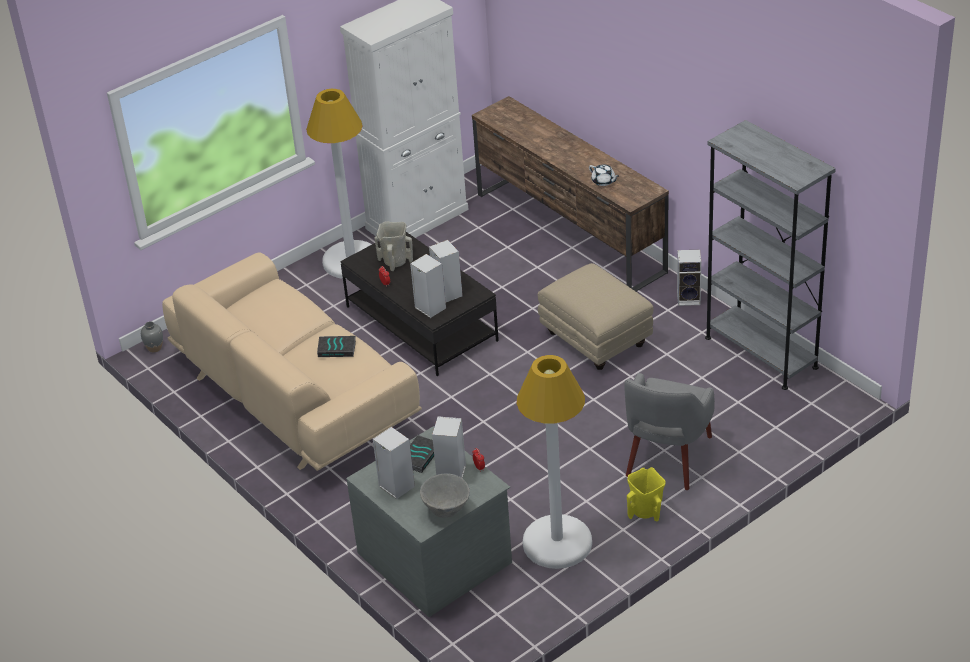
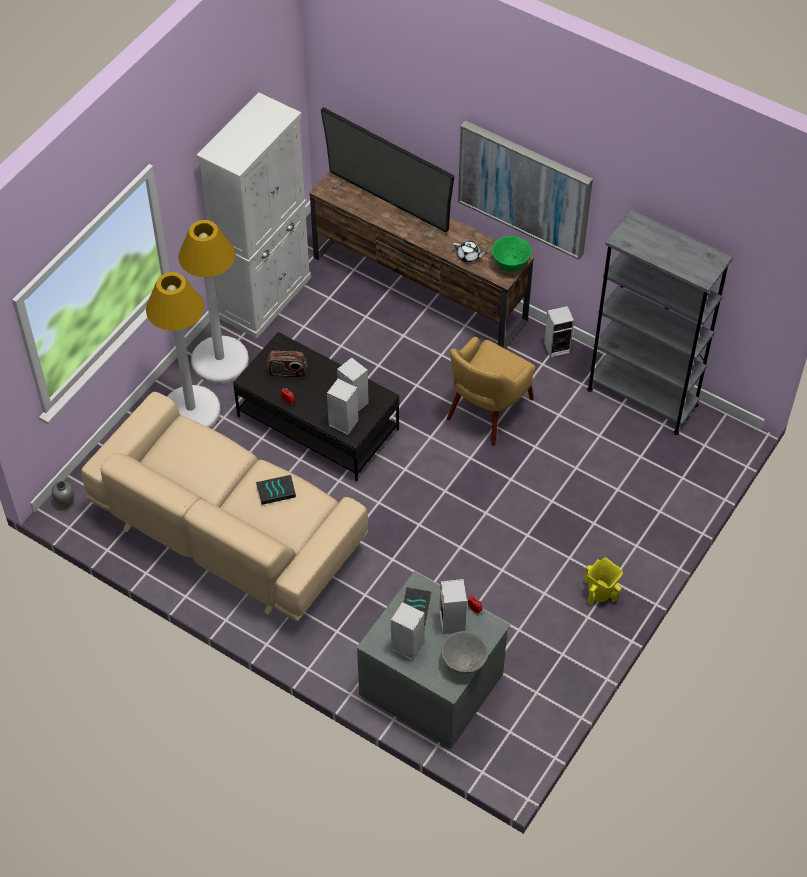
camera: 20 degrees left, 15 degrees up
(395, 261) = (287, 372): beige vase -> radio
(543, 132) = (388, 204): none -> television
(557, 542) = (535, 644): white floor lamp -> white floor lamp (191, 410)
(595, 339) = (488, 410): beige ottoman -> yellow armchair
(642, 193) = (510, 265): none -> green bowl
(660, 107) = (525, 188): none -> picture
(667, 458) = (599, 531): grey armchair -> none

